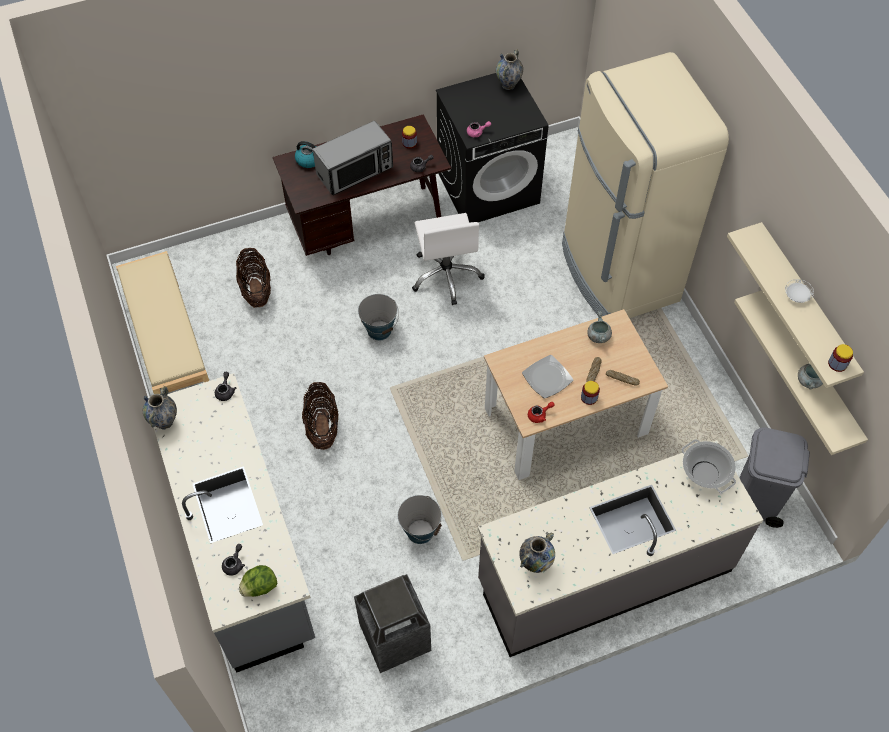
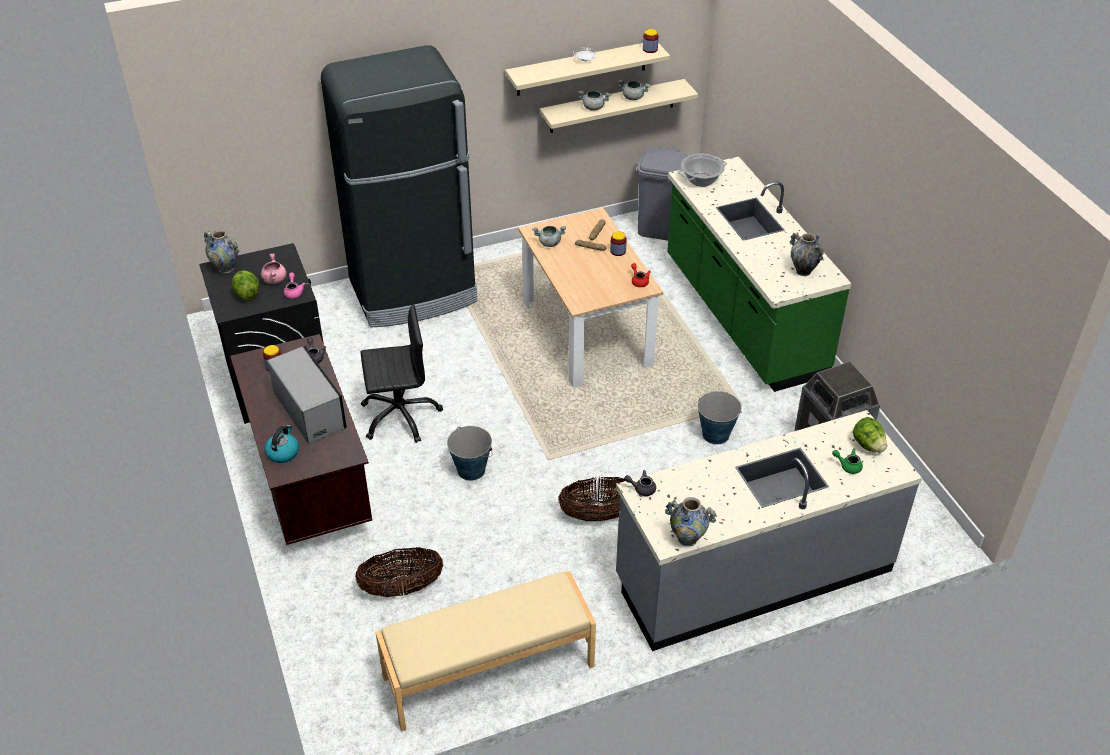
camera: 90 degrees left, 15 degrees down
(234, 564) = (848, 466): grey teapot -> green teapot
(446, 275) = (400, 415): white office chair -> black office chair
(474, 102) = (246, 294): none -> lettuce
(494, 118) = (274, 279): none -> pink cooking pot
(547, 377) = (597, 275): plate -> none
(604, 575) = (742, 317): grey counter -> green counter
(618, 273) = (414, 292): beige fridge -> black fridge
(778, 340) = (594, 107): none -> grey cooking pot

